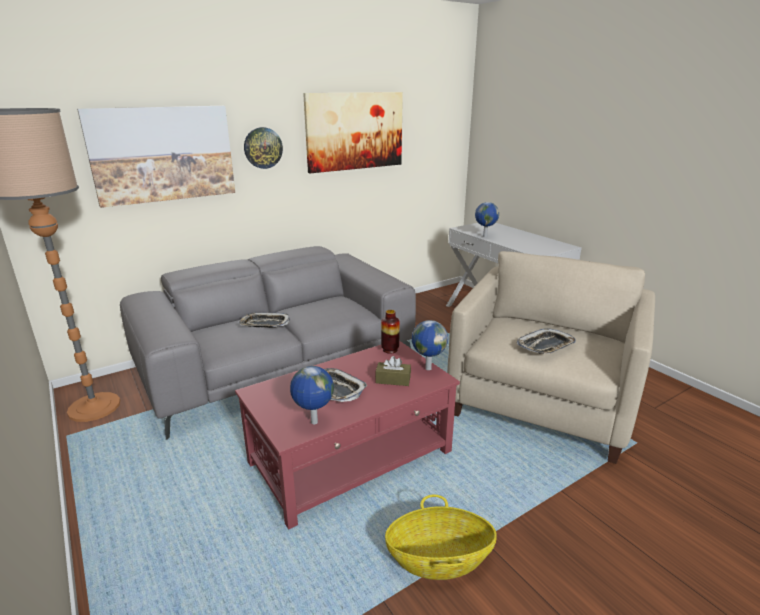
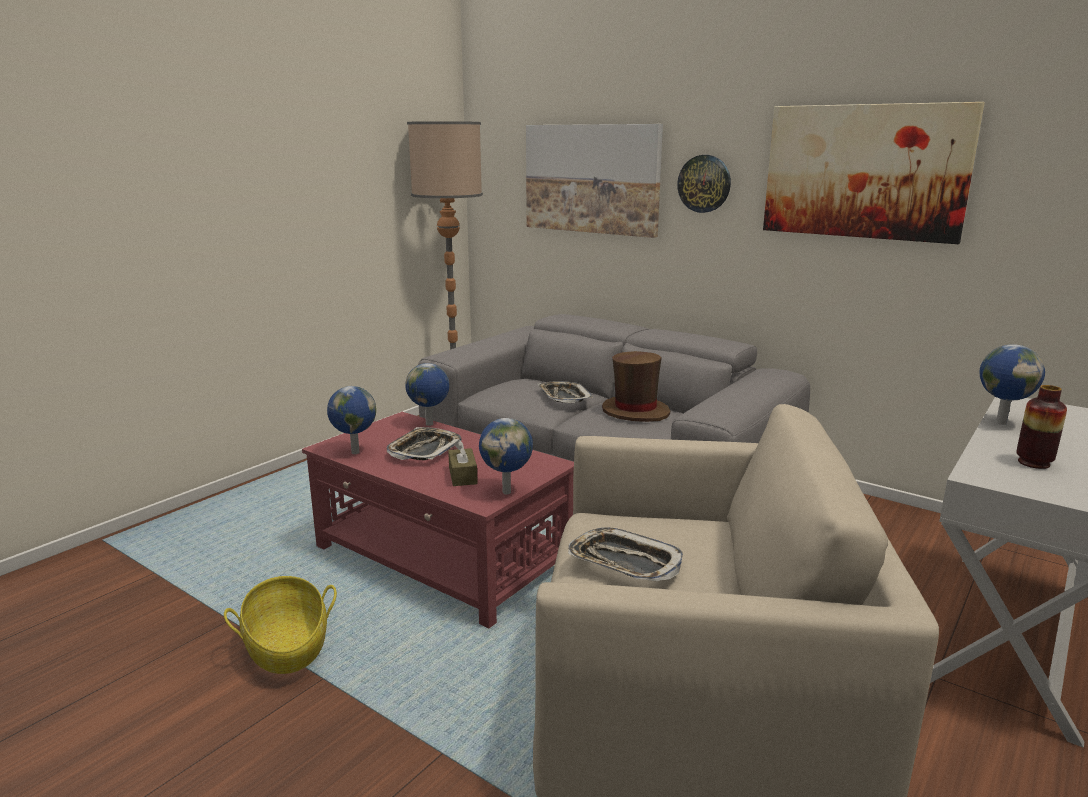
camera: 70 degrees right, 5 degrees down
(281, 380) = (430, 424): none -> globe
(318, 309) = (635, 411): none -> brown hat
(390, 350) = (542, 463): vase -> vase (1033, 463)

